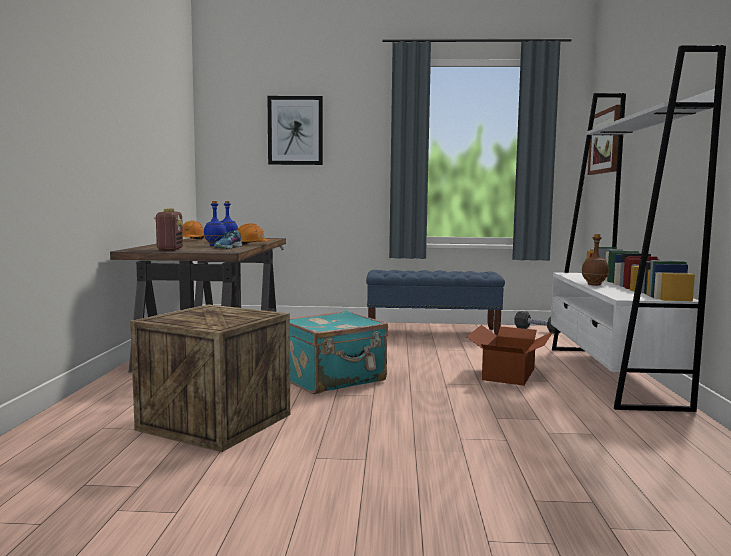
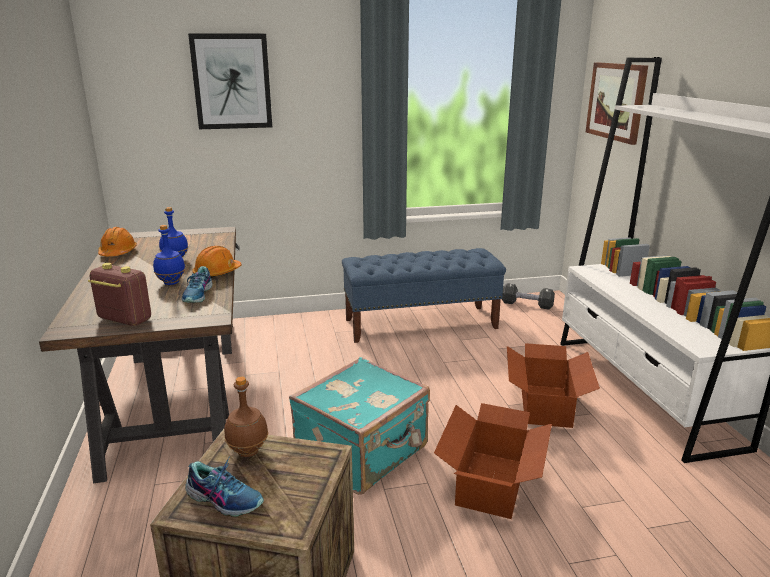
camera: 15 degrees left, 15 degrees up
(170, 250) = (124, 319): radio -> radio turned 45 degrees counterclockwise
(184, 318) = (225, 499): none -> shoe
(427, 401) = (492, 483): none -> cardboard box
(593, 285) = (640, 306): brown bottle -> brown bottle (247, 451)

